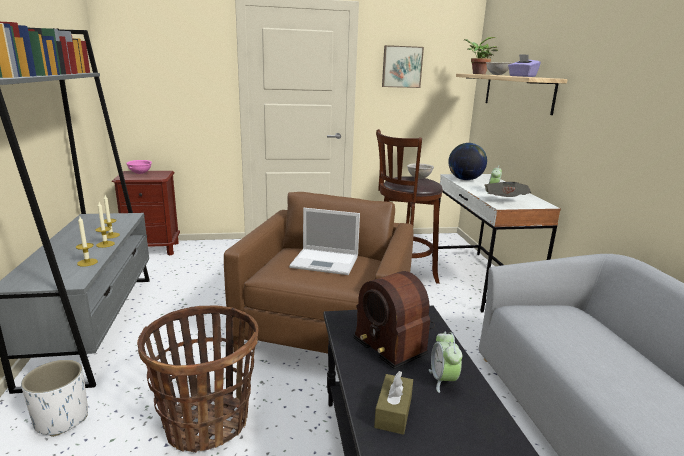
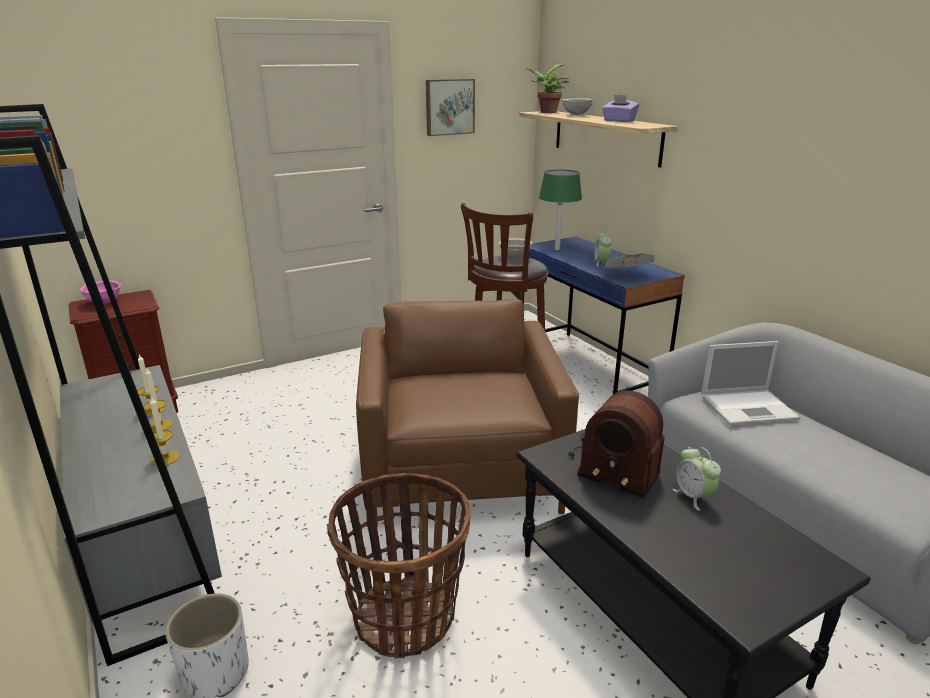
camera: 20 degrees left, 5 degrees up
(326, 262) = (468, 388): laptop -> laptop (749, 407)
(393, 412) = (676, 542): brown tissue box -> none
(465, 179) = (557, 249): globe -> green table lamp
(479, 279) = (588, 367): white desk -> blue desk

